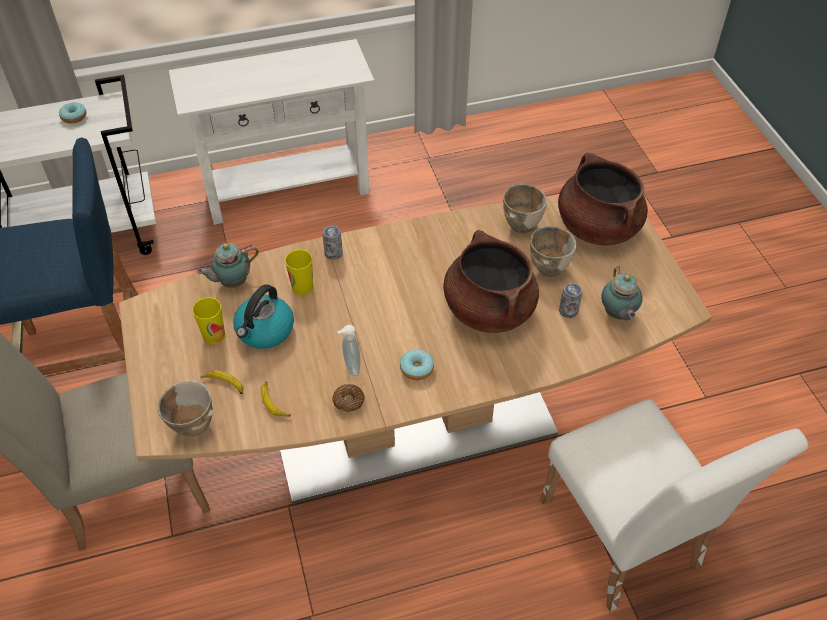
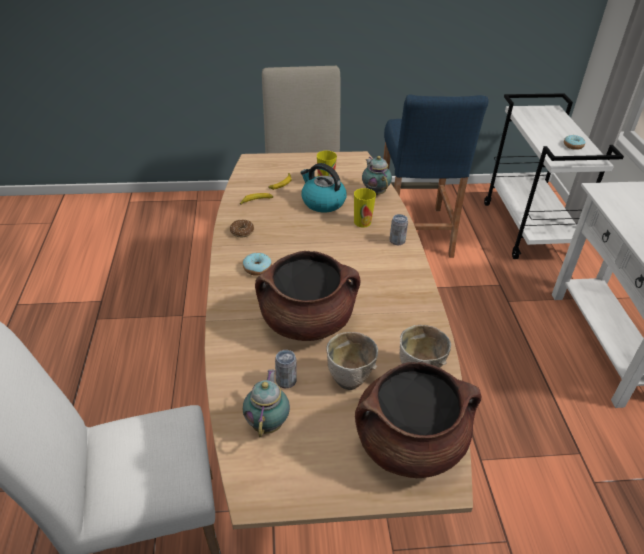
camera: 100 degrees right, 10 degrees down
(192, 426) = (253, 171): bowl -> none
(350, 367) = (272, 236): soap dispenser -> none
(617, 314) = (268, 423): teapot -> teapot turned 90 degrees clockwise

